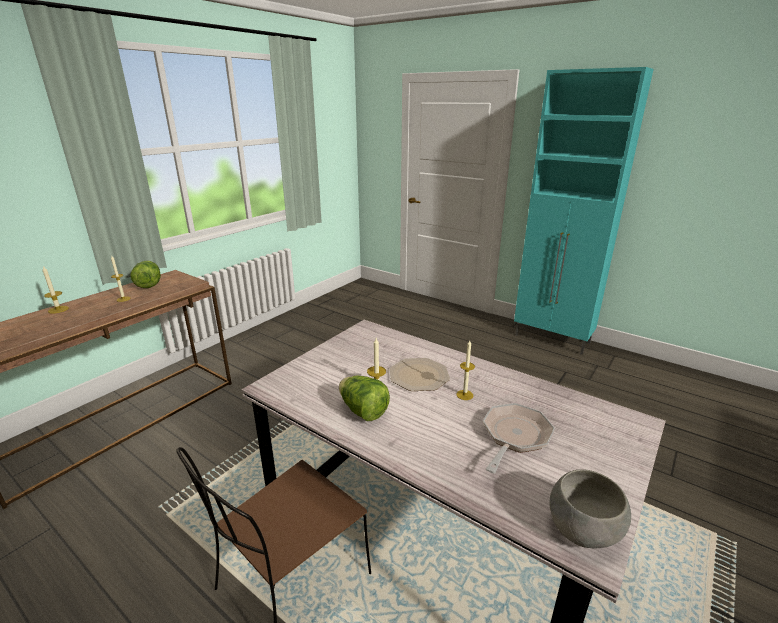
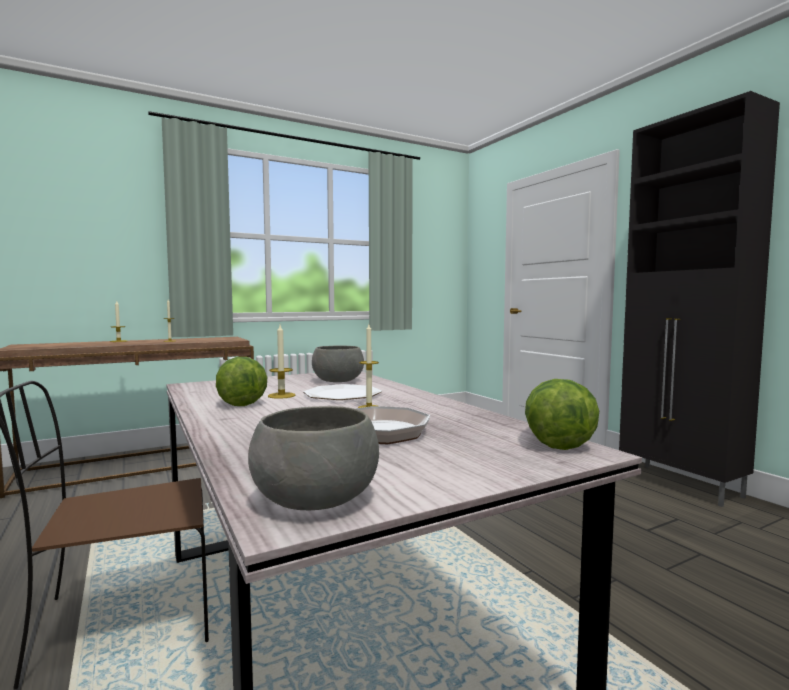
camera: 25 degrees right, 20 degrees down
(149, 284) = (203, 338): lettuce -> lettuce (555, 441)
(382, 348) = (338, 381): none -> grey bowl
(552, 339) = (681, 485): turquoise cabinet -> black cabinet

